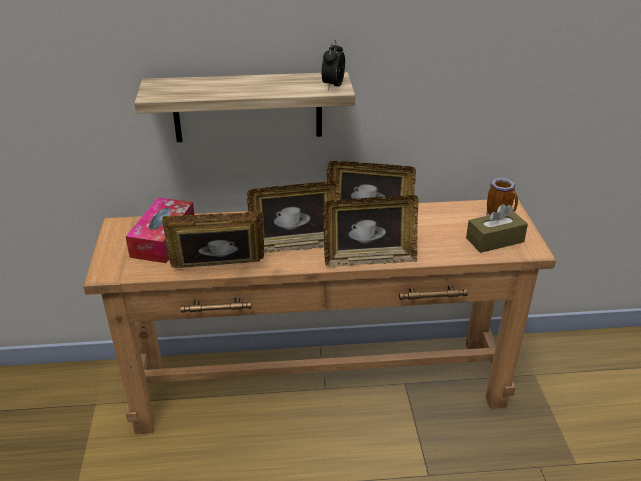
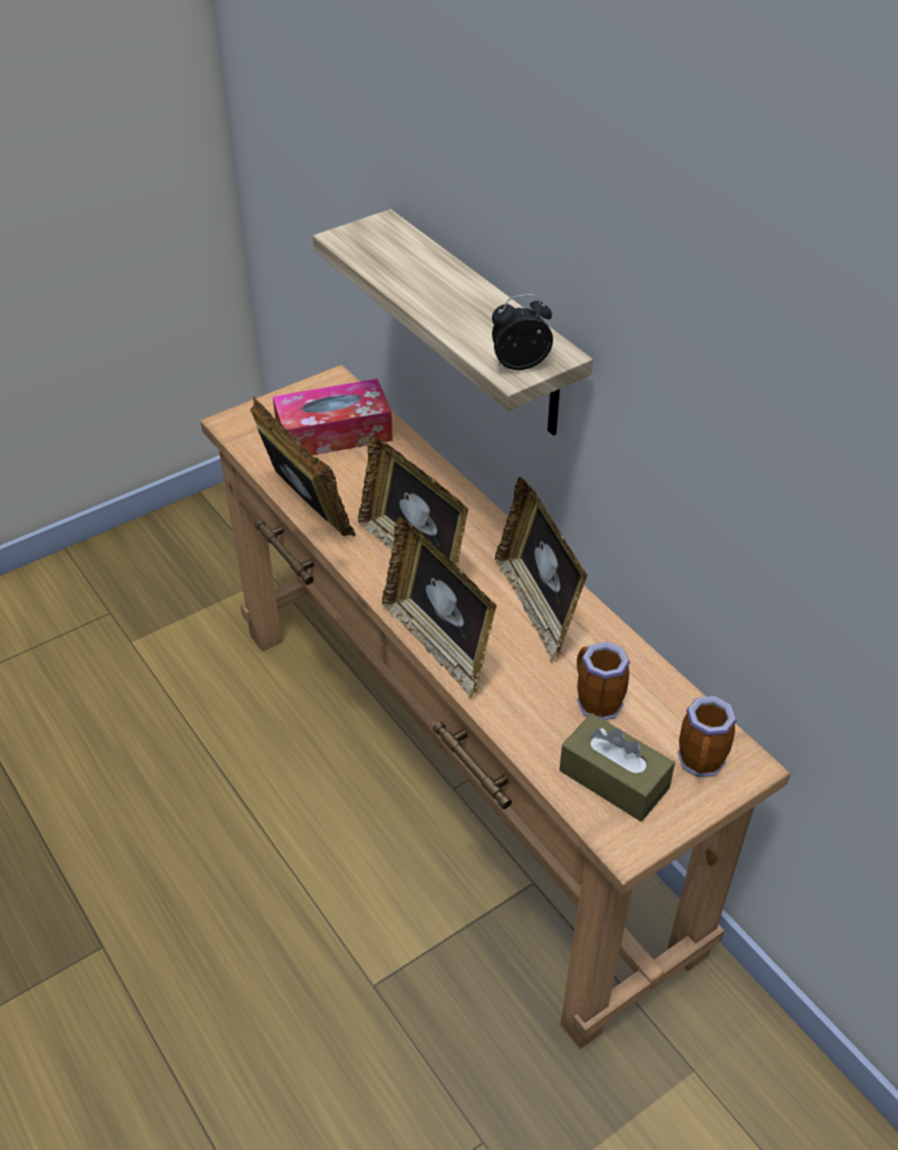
camera: 60 degrees right, 10 degrees up
(444, 229) = (595, 703): none -> mug

